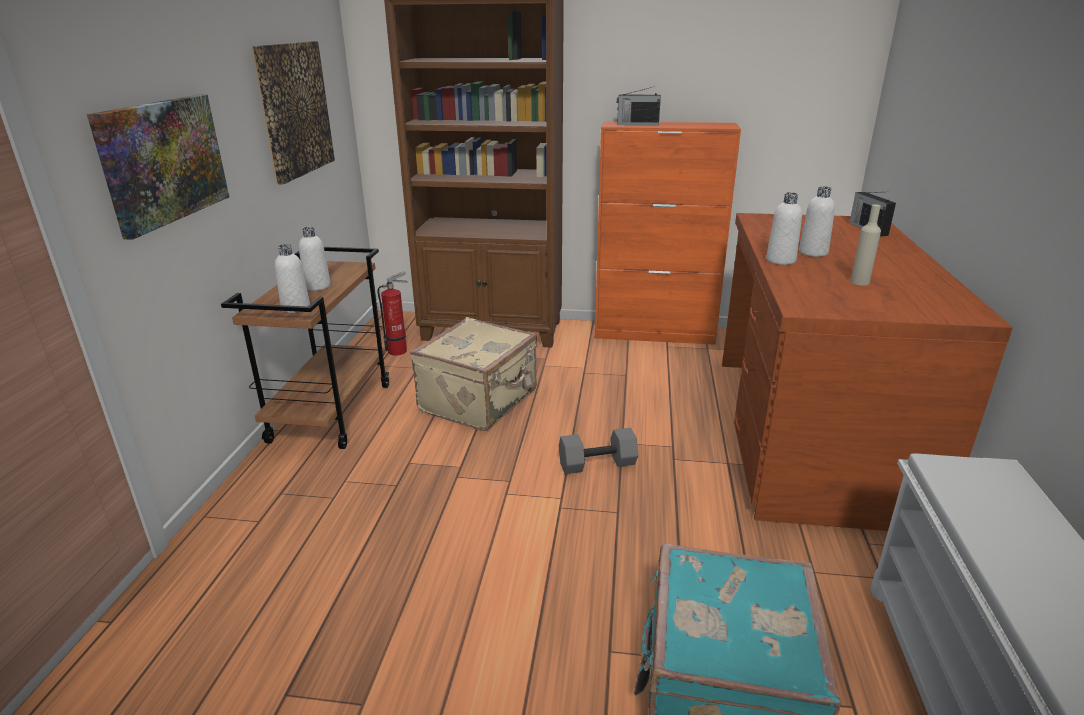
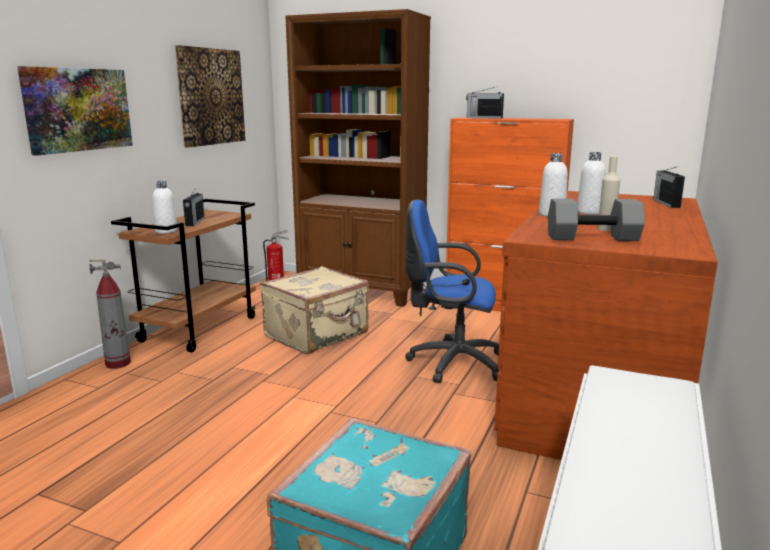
camera: 15 degrees right, 10 degrees down
(260, 480) = (118, 364): none -> fire extinguisher
(317, 286) = (194, 222): white bottle -> radio
(597, 463) = (384, 387): grey dumbbell -> grey dumbbell (593, 238)
(648, 419) = (451, 363): none -> blue office chair

